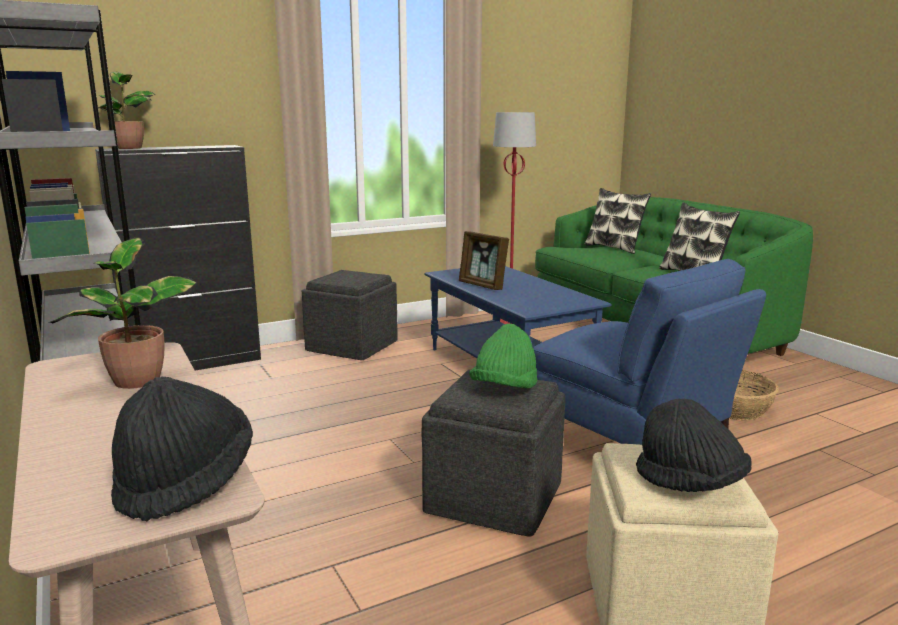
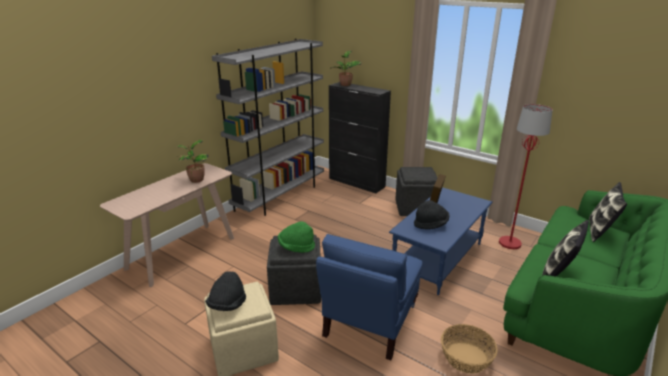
camera: 65 degrees right, 10 degrees up
(186, 482) = (136, 207): black hat -> black hat (431, 224)

